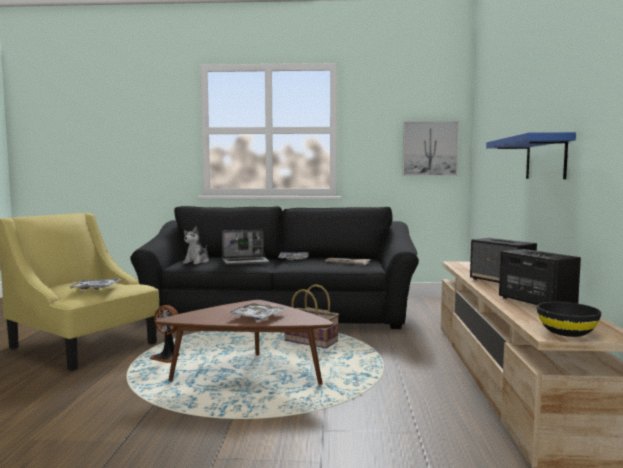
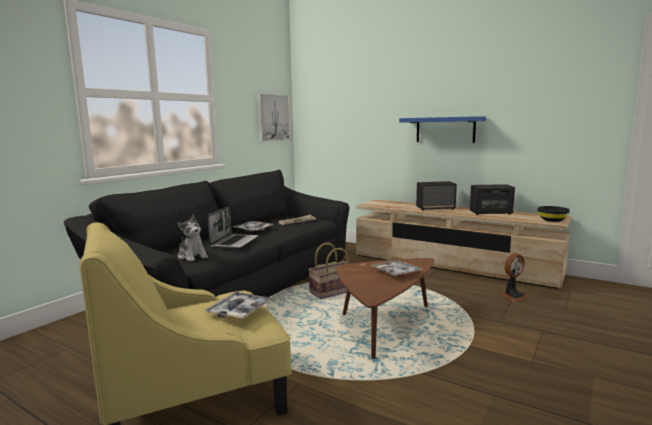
camera: 60 degrees left, 5 degrees up
(167, 358) = (306, 353): fan -> fan (513, 296)

